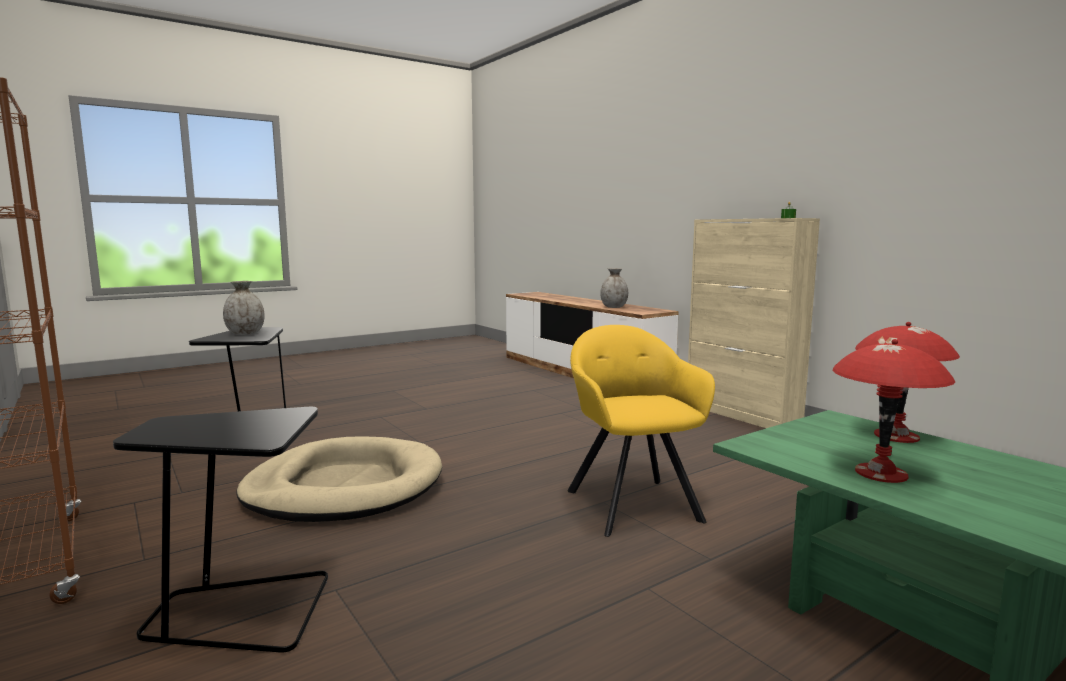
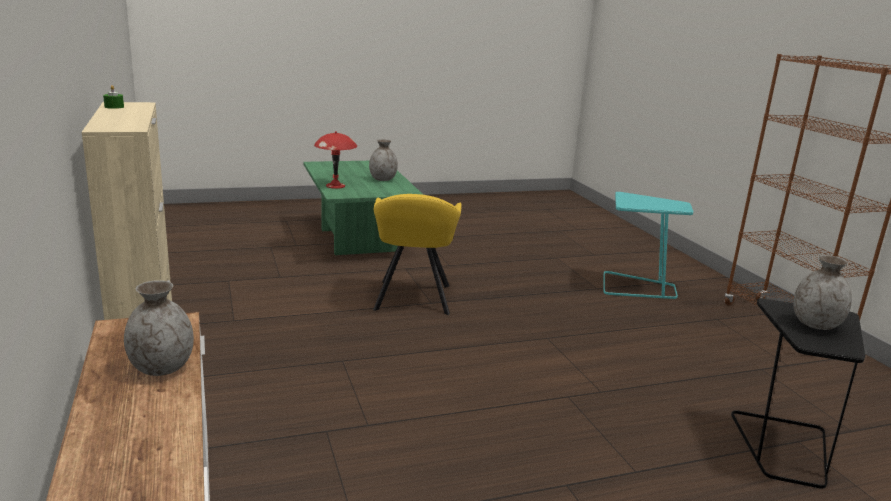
camera: 165 degrees left, 10 degrees up
(240, 613) = (637, 287): black side table -> turquoise side table
(344, 487) = (624, 349): beige dog bed -> none
(880, 473) = (383, 179): red table lamp -> grey vase

